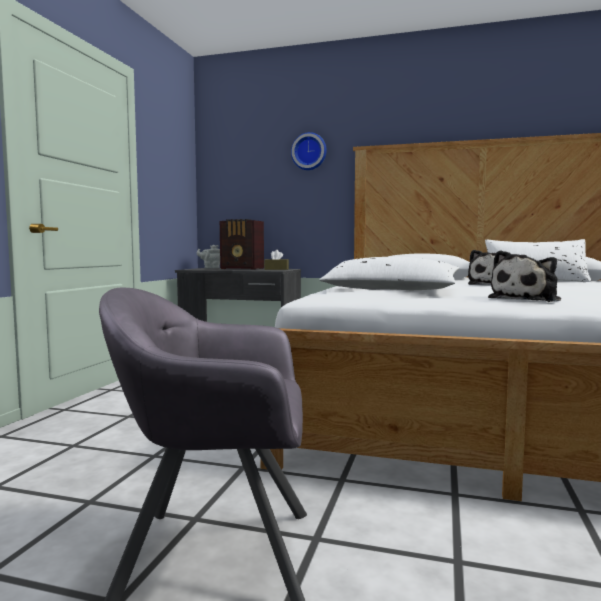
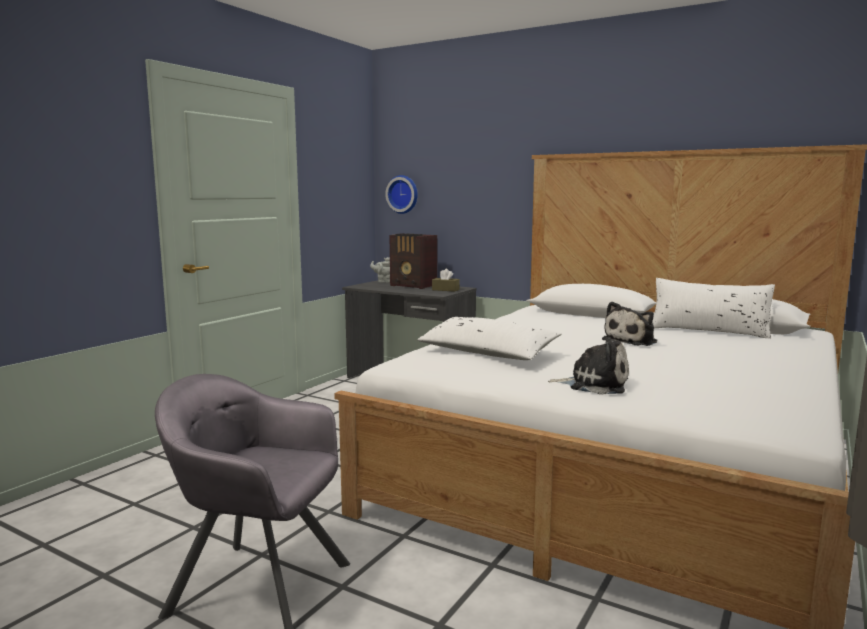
camera: 15 degrees right, 5 degrees up
(309, 152) = (488, 158): wall clock -> wall clock (403, 194)
(527, 300) = (594, 384): plush toy -> plush toy turned 135 degrees counterclockwise

